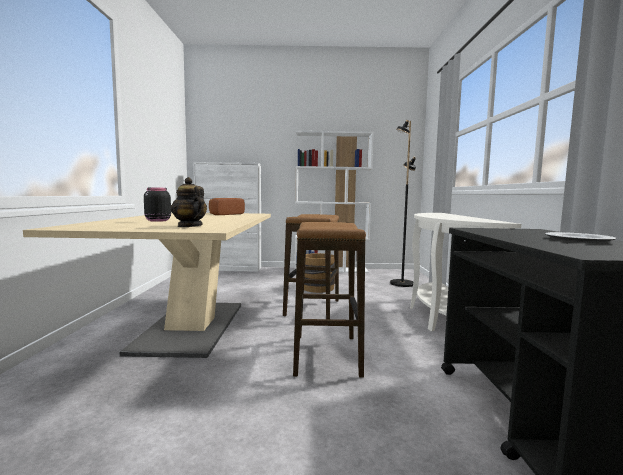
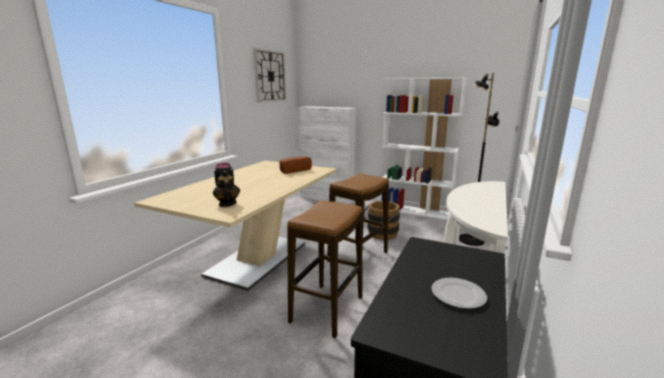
camera: 25 degrees right, 10 degrees up
(163, 120) = (270, 76): none -> wall clock

